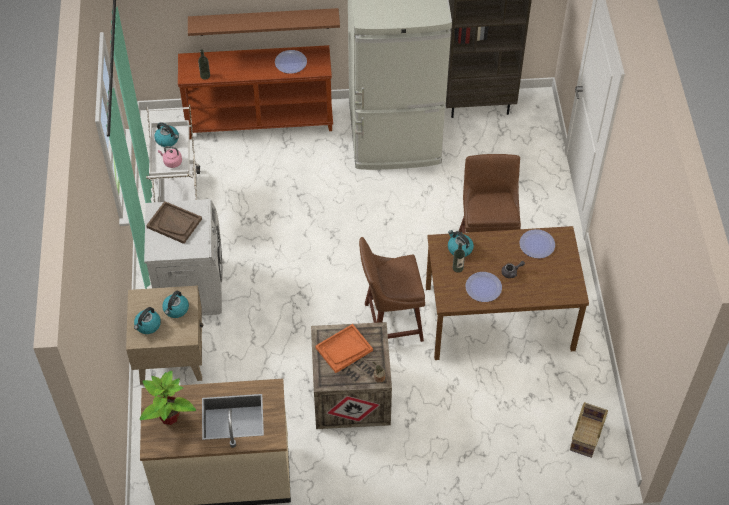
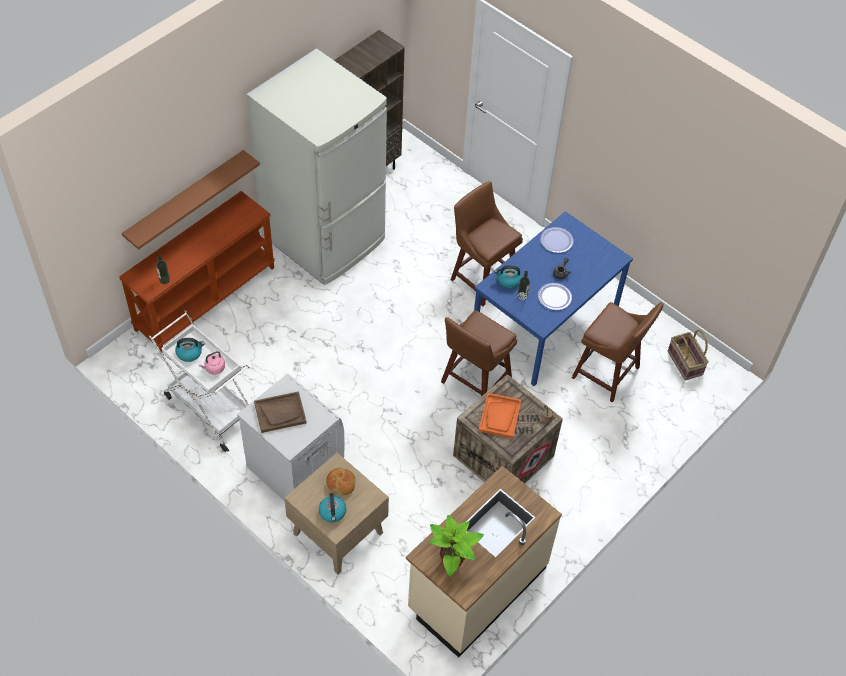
camera: 45 degrees left, 0 degrees up
(176, 309) = (341, 483): kettle -> bread
(290, 62) = (225, 223): plate -> none
(500, 317) = (545, 322): brown dining table -> blue dining table
(508, 396) = (608, 374): none -> brown chair

